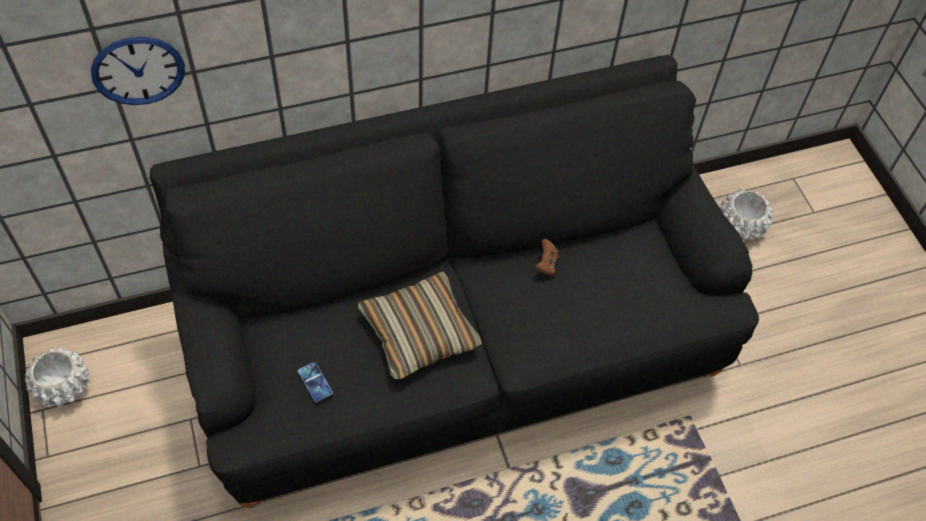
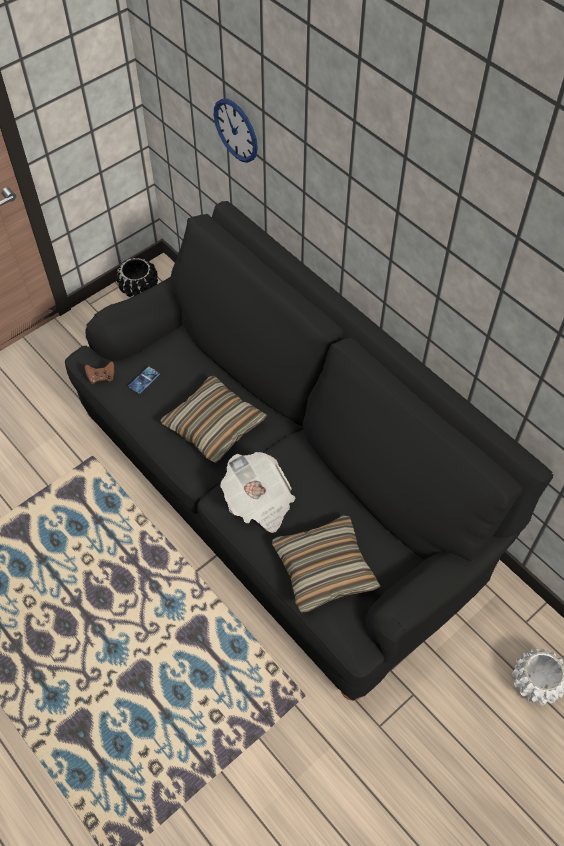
camera: 70 degrees right, 0 degrees up
(63, 387) = (139, 288): white planter -> black planter
(541, 325) = (259, 502): none -> newspaper
(546, 264) = (319, 486): brown game controller -> brown game controller (101, 377)
(642, 299) = (324, 569): none -> pillow

